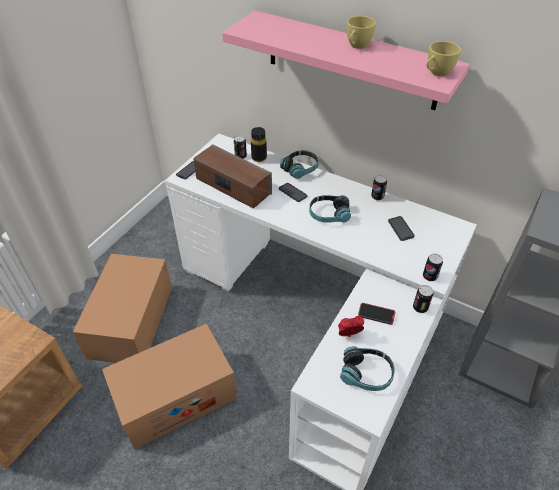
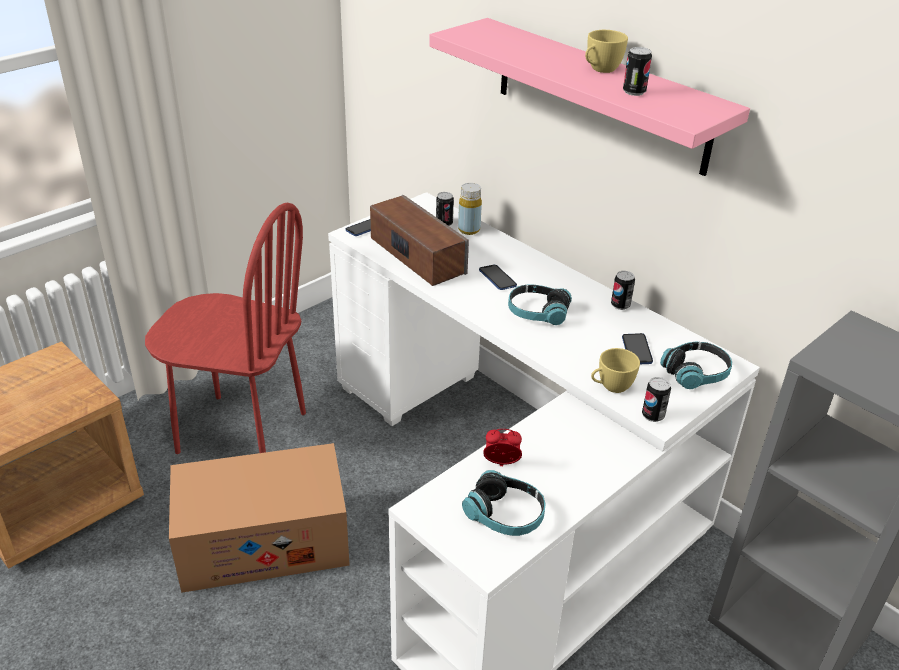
camera: 15 degrees right, 10 degrees down
(131, 321) = (242, 433): cardboard box -> red chair
(259, 158) = (469, 230): black bottle -> yellow bottle
(300, 169) = (522, 252): headphones -> headphones (695, 373)
(376, 314) = (553, 449): phone -> none
(420, 307) = (624, 454): can -> can (634, 92)
(436, 73) = (693, 111): yellow cup -> yellow cup (610, 387)

